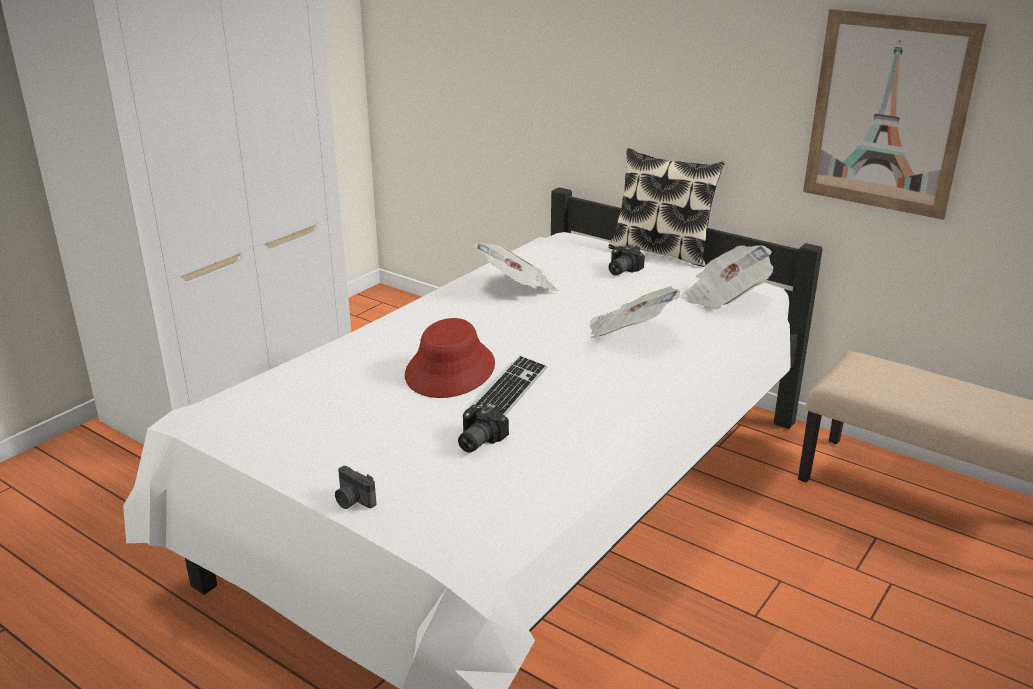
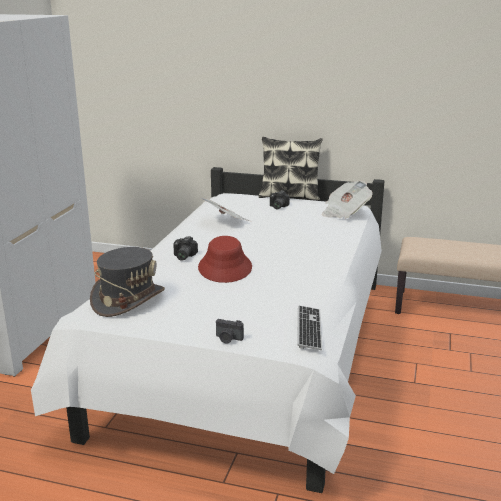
camera: 20 degrees left, 5 degrees down
(270, 400) = (128, 300): none -> grey hat
(476, 441) = (272, 298): camera -> camera (183, 256)
(511, 389) = (269, 271): keyboard -> keyboard (309, 329)
(629, 334) = (309, 236): newspaper -> none
(888, 114) = (414, 101): picture -> none

